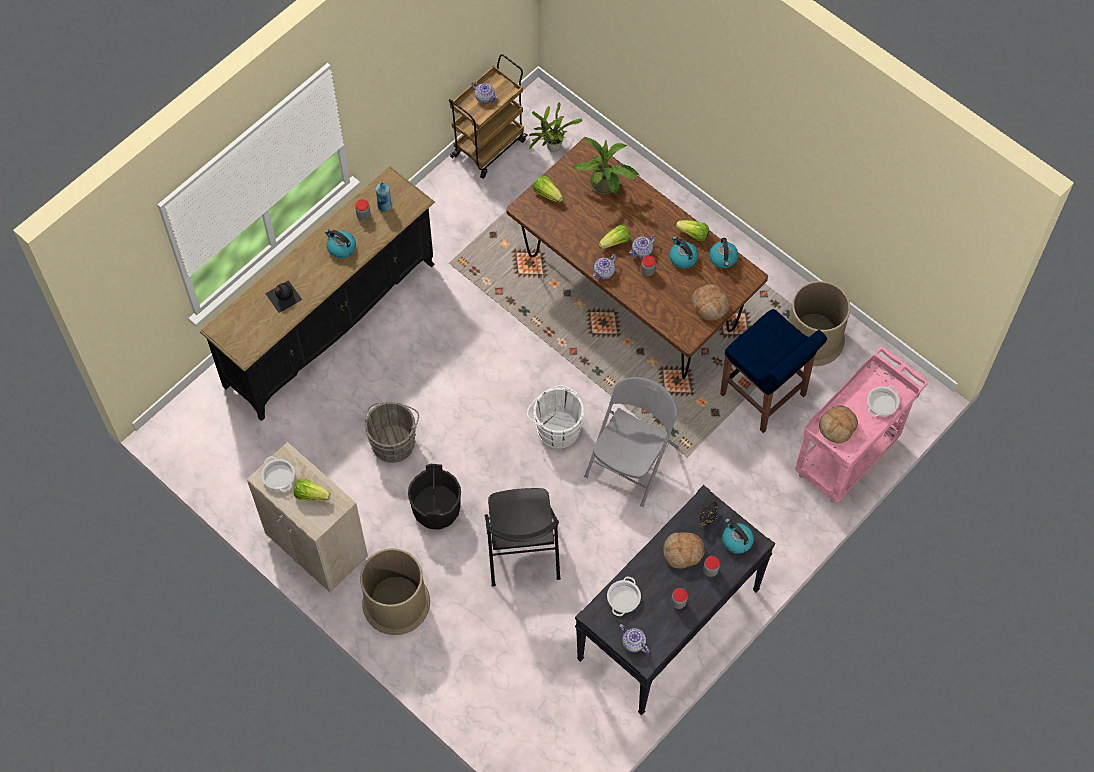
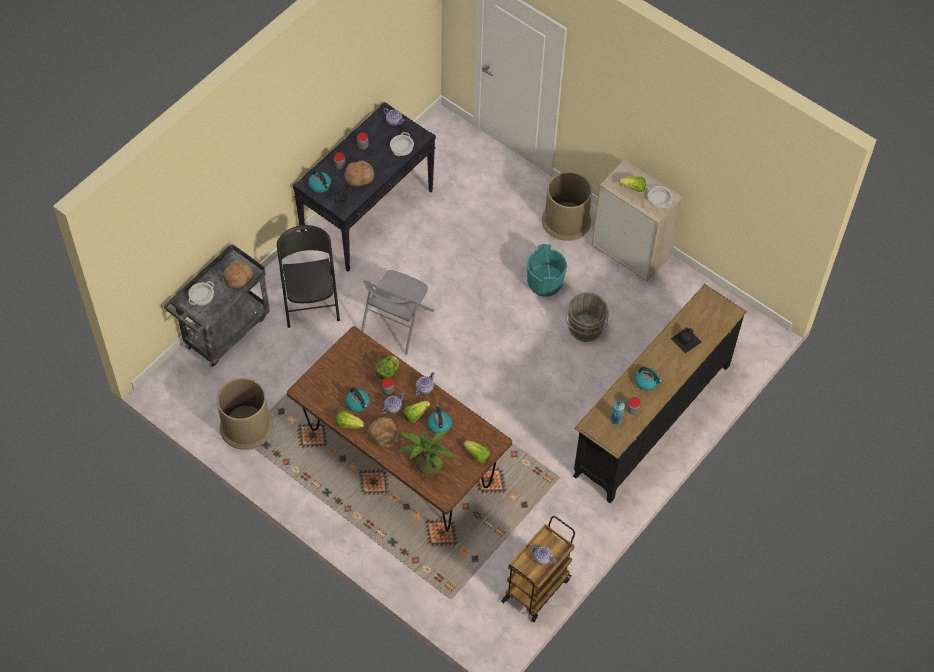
camera: 175 degrees right, 5 degrees down
(436, 510) = (544, 283): black bucket -> turquoise bucket
(521, 547) = (478, 260): black chair -> black chair (310, 300)
(552, 148) = (478, 593): potted plant -> none
(556, 428) = (457, 345): white bucket -> none
(647, 293) = (388, 372): none -> lettuce
(710, 305) = (336, 365): bread -> bread (384, 435)
(723, 258) = (323, 404): kettle -> kettle (439, 425)
(764, 396) = (290, 377): blue stool -> none
(849, 454) = (224, 336): pink cart -> grey cart

